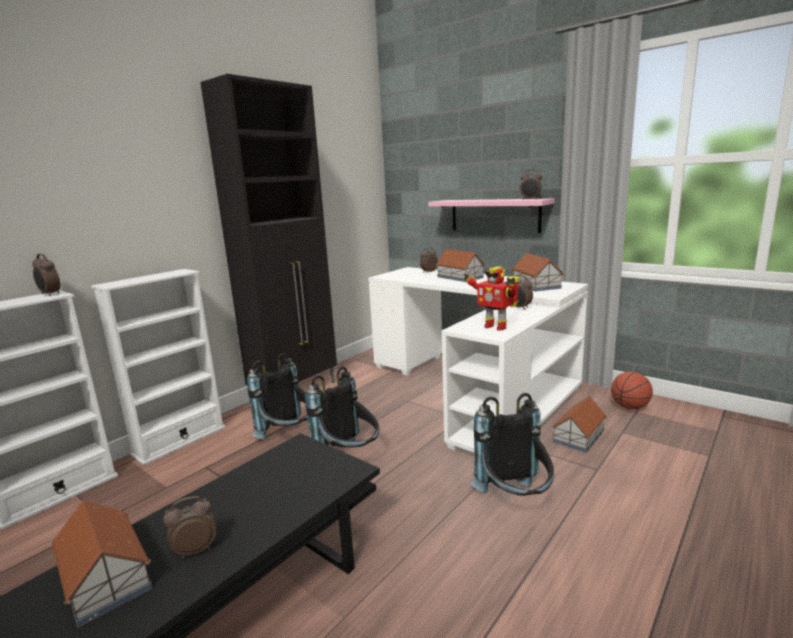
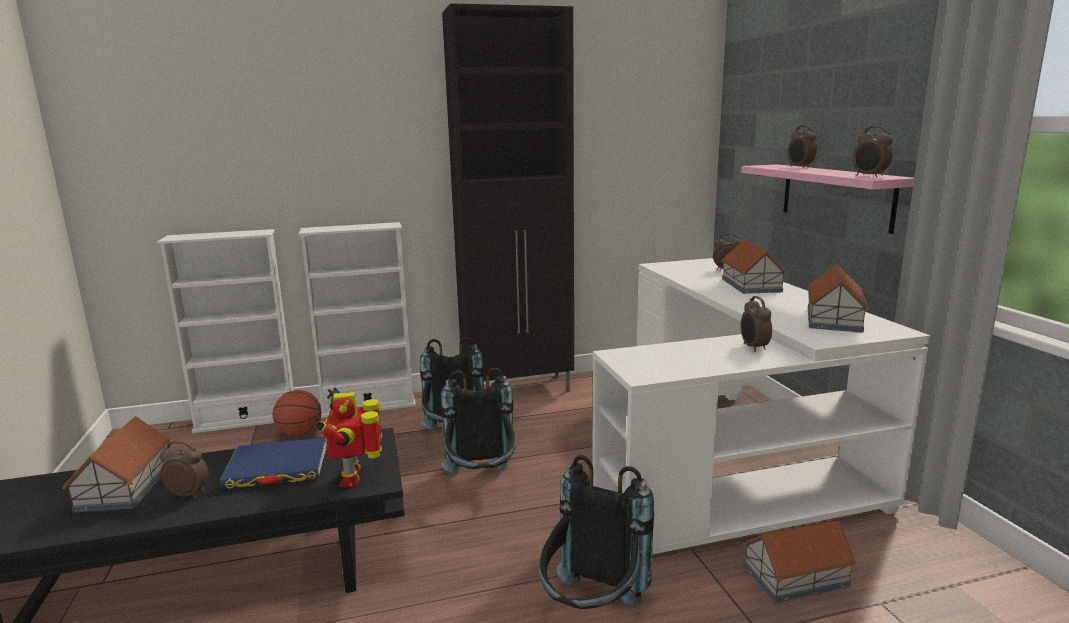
camera: 35 degrees right, 0 degrees up
(50, 294) = (257, 232): alarm clock -> alarm clock (799, 167)
(250, 496) = (277, 468): none -> blue book
(495, 326) = (664, 364): toy robot -> toy robot (353, 478)
(629, 407) = (953, 572): basketball -> basketball (300, 434)

